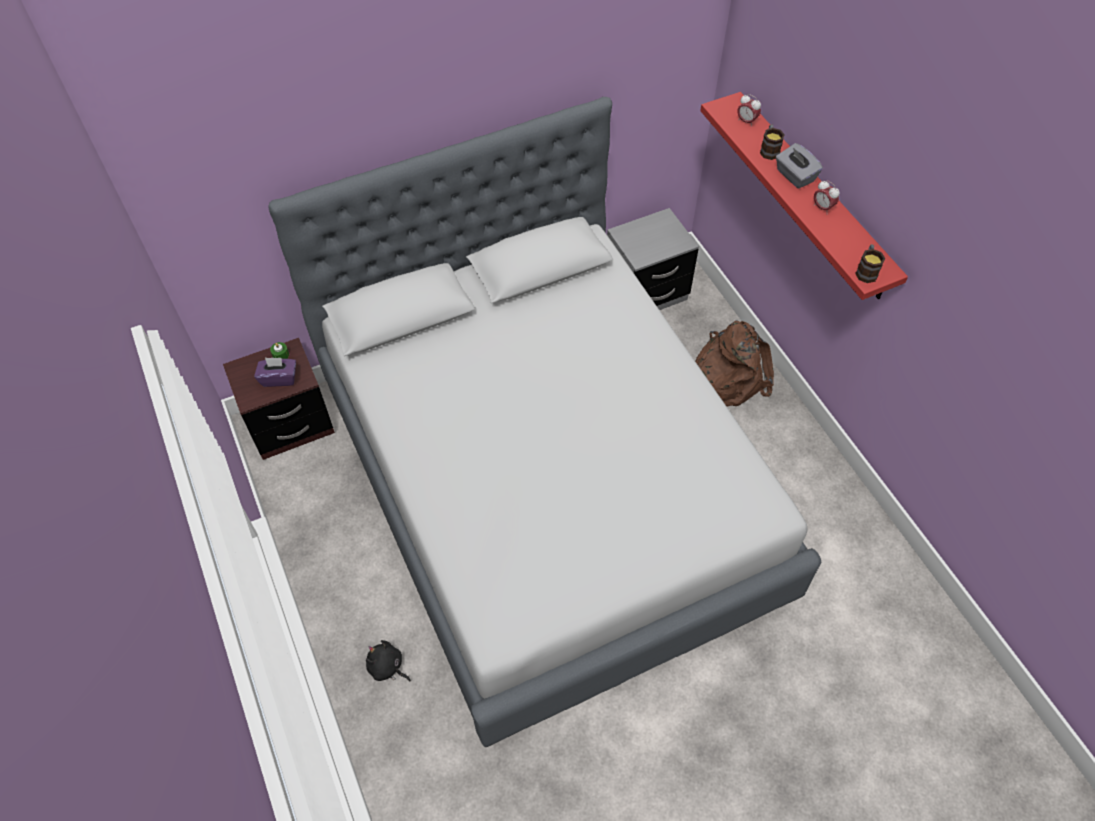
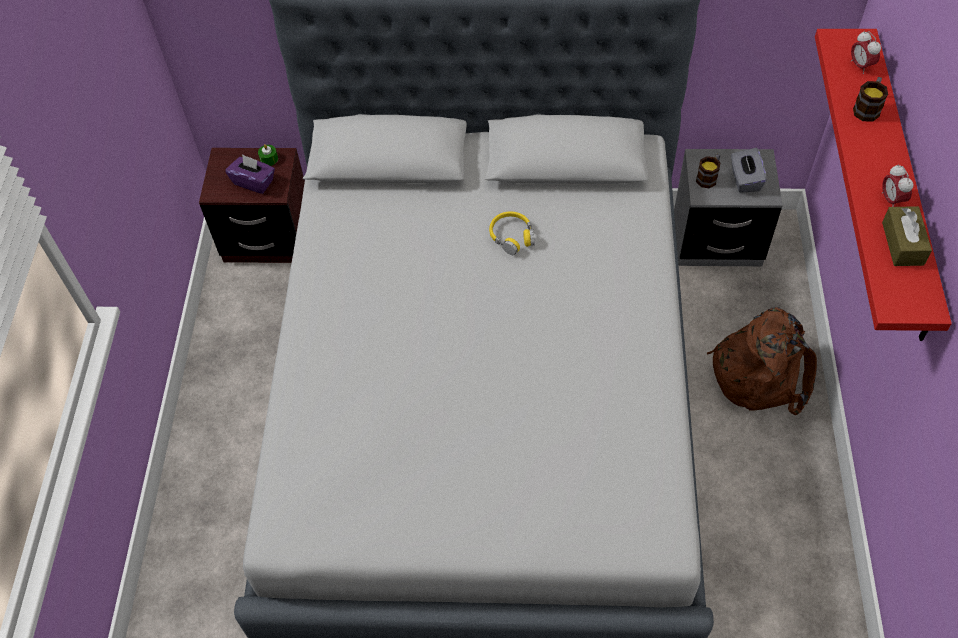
camera: 30 degrees right, 0 degrees up
(387, 667) = (219, 522): black plush toy -> none
(534, 339) = (512, 236): none -> yellow headphones
(794, 176) = (880, 150): grey tissue box -> grey tissue box (744, 179)
(847, 234) = (902, 243): none -> brown tissue box
(866, 270) = (899, 296): mug -> mug (708, 177)

